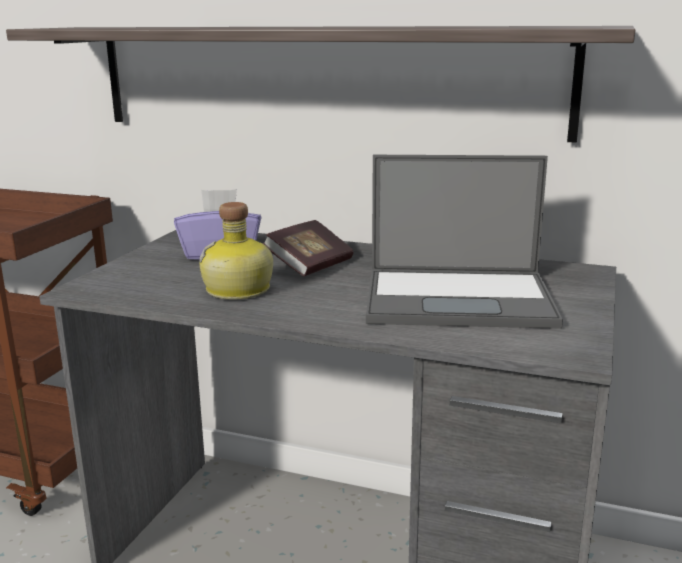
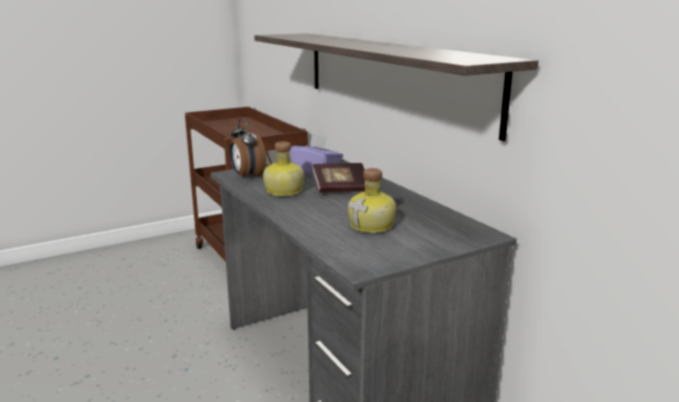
camera: 40 degrees right, 0 degrees up
(126, 285) = (247, 176): none -> alarm clock
(460, 298) = (373, 226): laptop -> bottle

